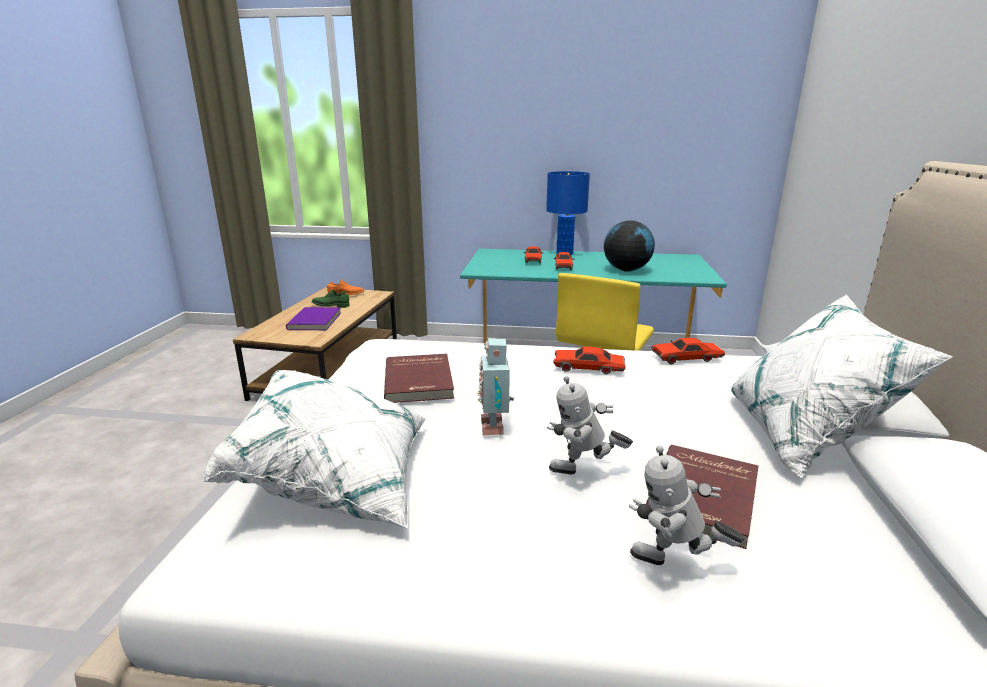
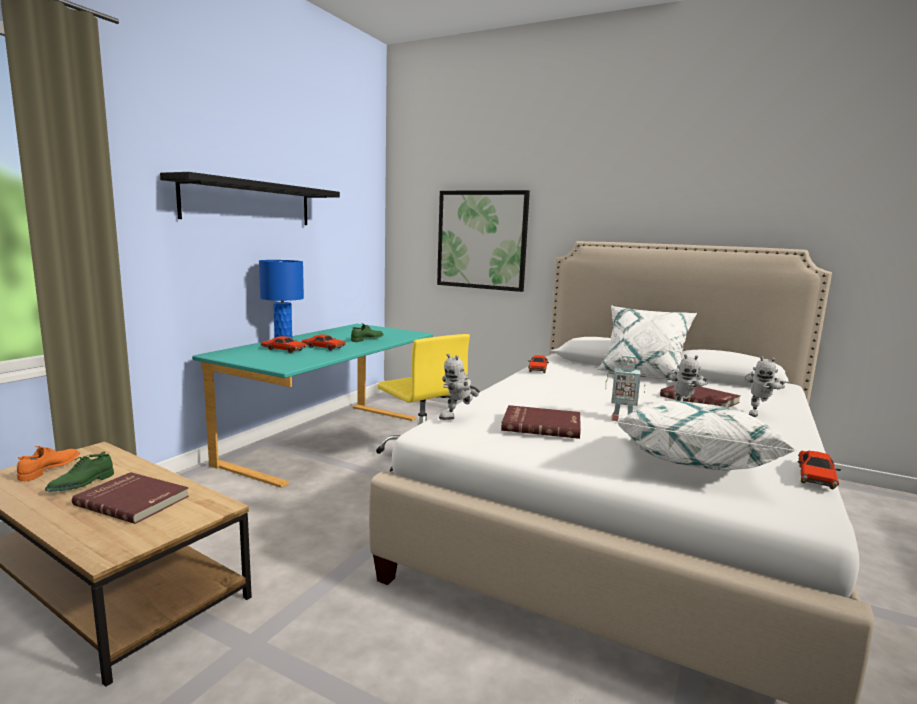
camera: 70 degrees left, 10 degrees down
(316, 321) = (134, 500): purple book -> red book
(419, 347) = (458, 418): none -> toy robot
(555, 114) = (249, 203): none -> black shelf
(588, 368) = (540, 387): red toy car -> red toy car (815, 476)
(626, 270) = (367, 340): globe -> green shoe
(858, 153) = (482, 240): none -> picture

